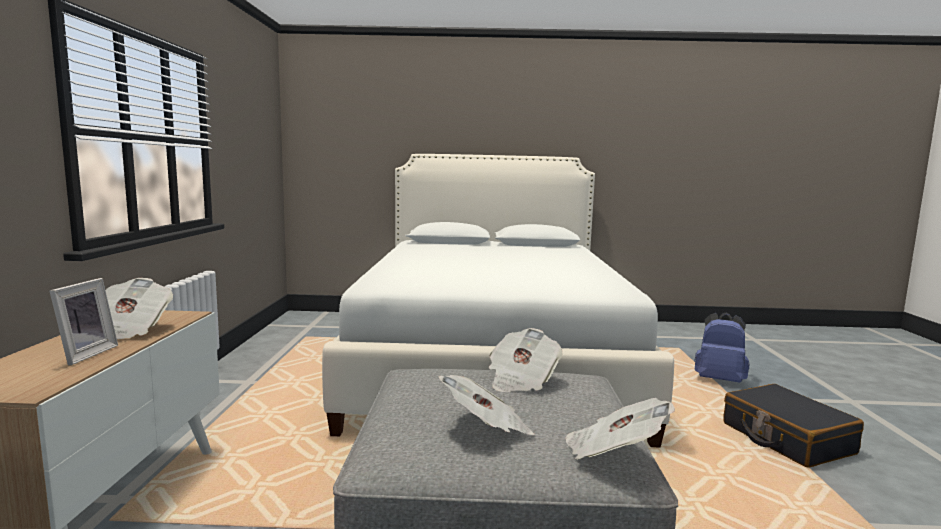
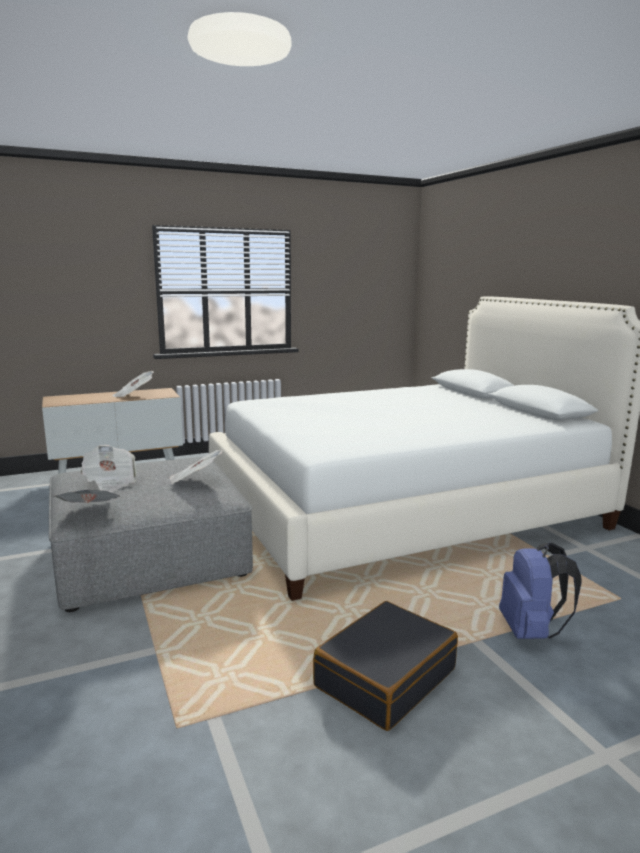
camera: 65 degrees right, 5 degrees up
(84, 354) = (97, 398): picture frame -> none

